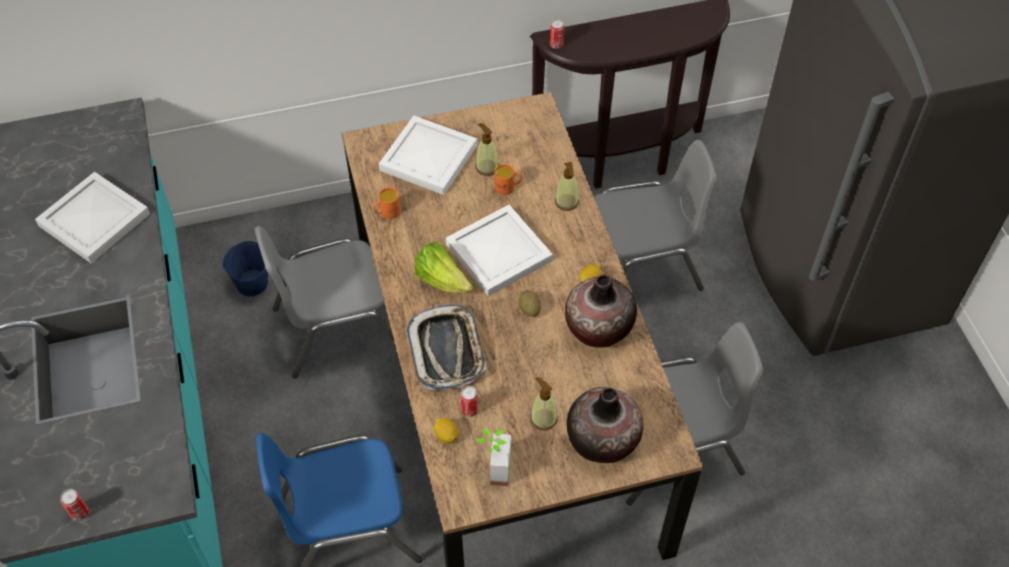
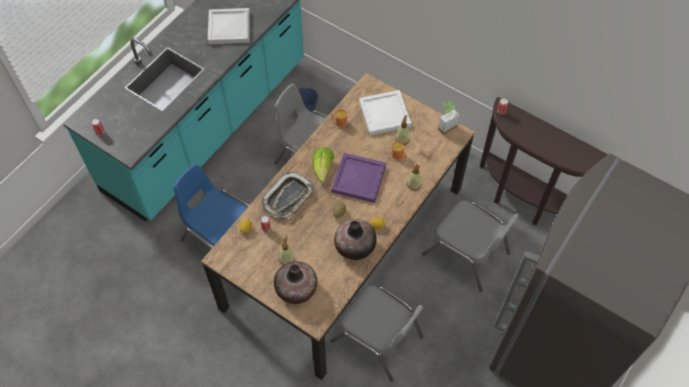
camera: 50 degrees right, 5 degrees up
(493, 469) = (245, 257): potted plant -> potted plant (445, 125)
(497, 252) = (358, 178): white tray -> purple tray

